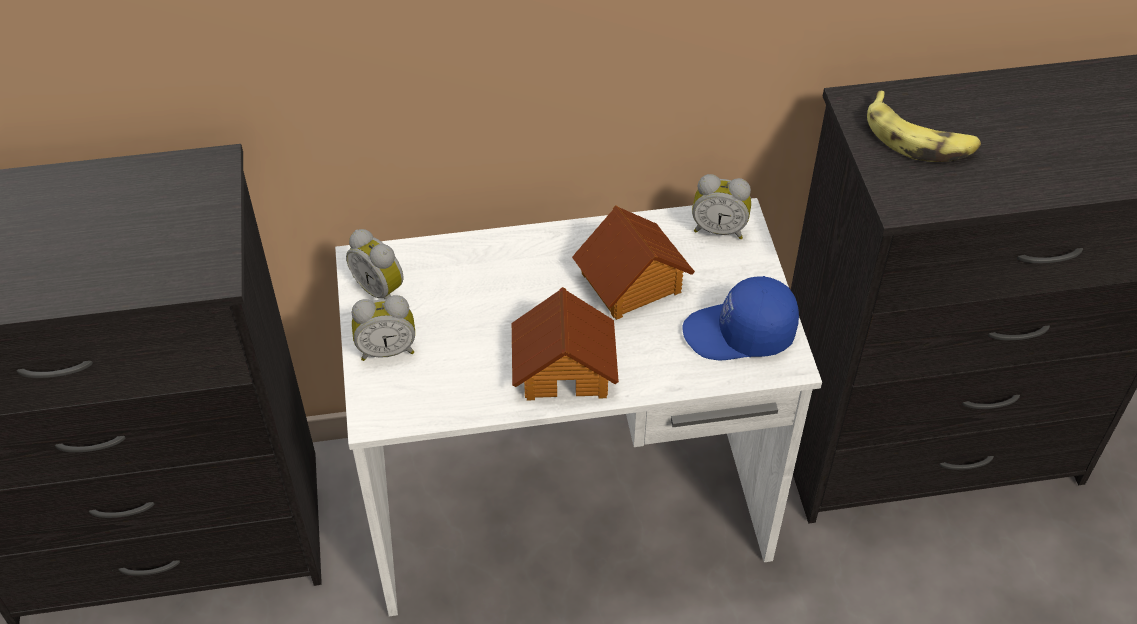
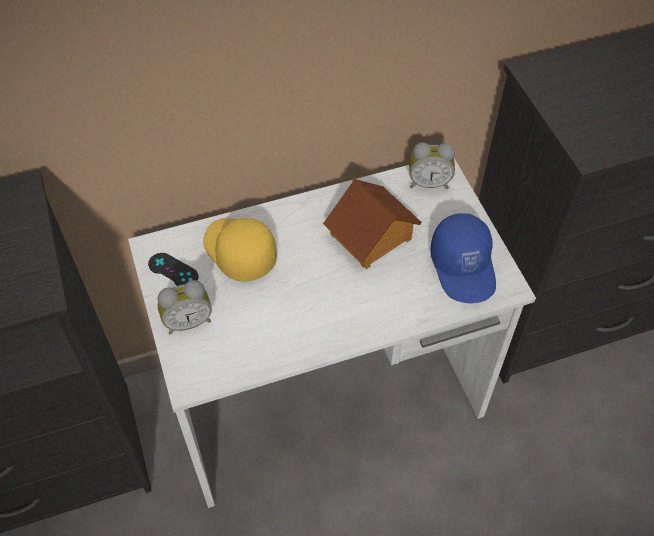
camera: 10 degrees left, 5 degrees up
(381, 289) = (173, 270): alarm clock -> black game controller
(464, 279) = (238, 252): none -> yellow cap
(565, 367) = (334, 315): toy house -> none
(739, 334) = (464, 267): blue cap -> blue cap turned 90 degrees counterclockwise
(919, 139) = (589, 96): banana -> none

